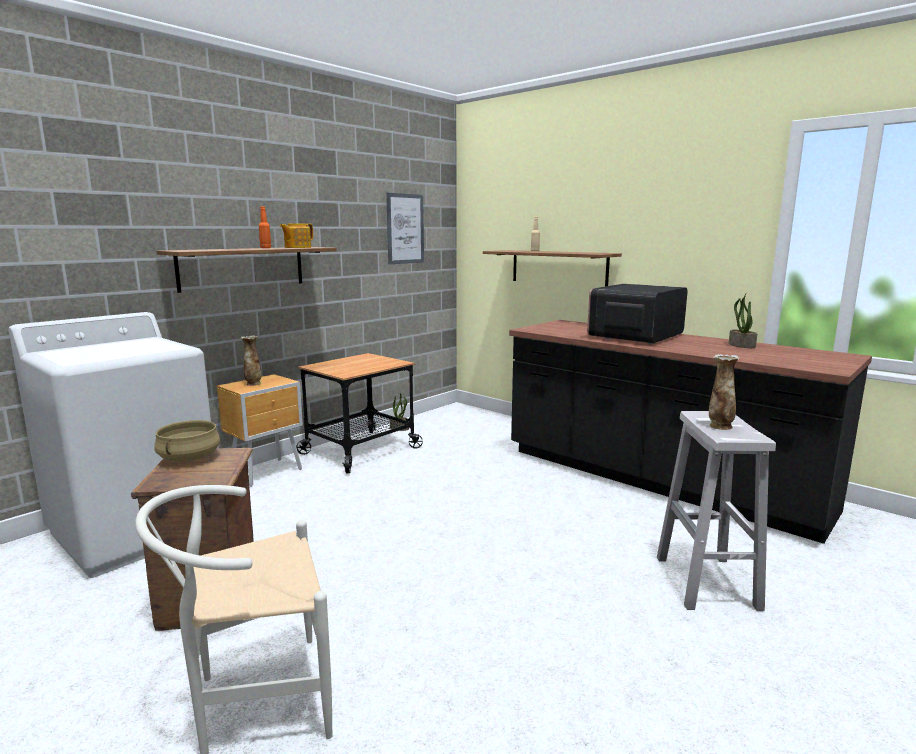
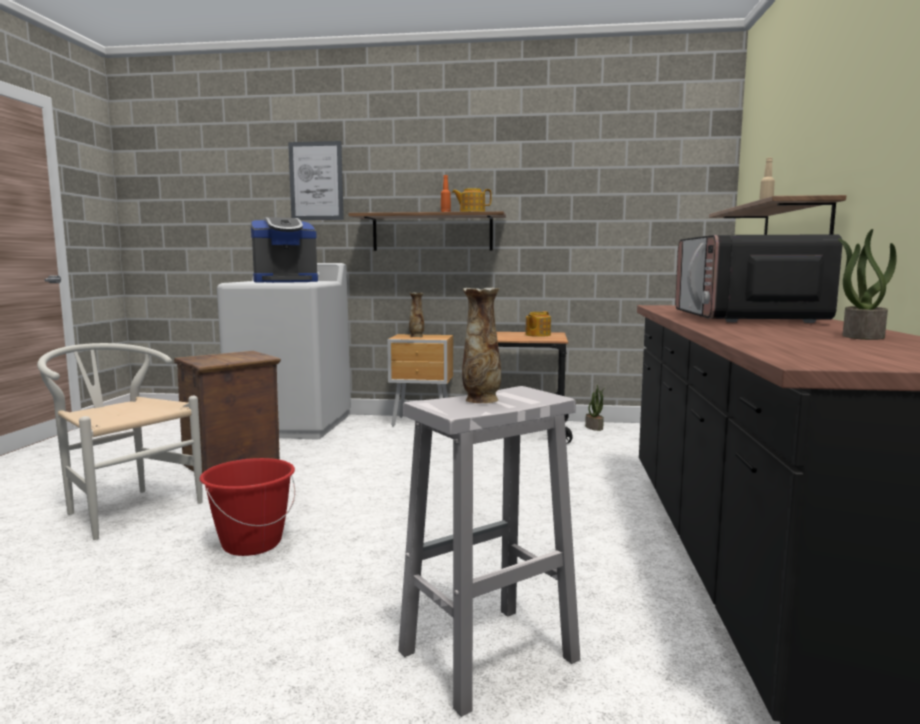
camera: 55 degrees right, 5 degrees down
(120, 349) = (285, 281): none -> coffee machine
(189, 457) = (241, 354): beige cooking pot -> none
(366, 360) = (537, 335): none -> teapot
(405, 229) = (640, 194): picture -> picture (316, 181)
(458, 630) = (251, 543): none -> red bucket
(635, 337) = (746, 318): microwave -> microwave turned 90 degrees counterclockwise

